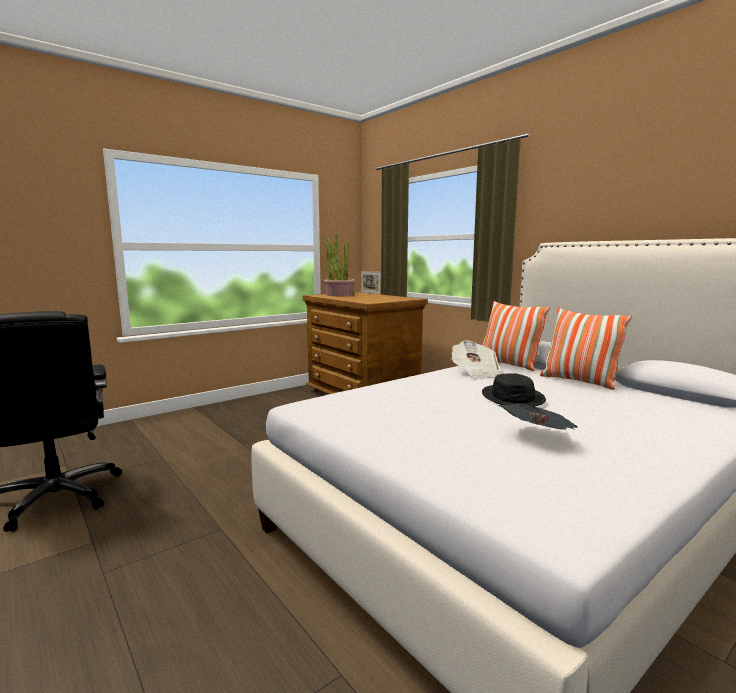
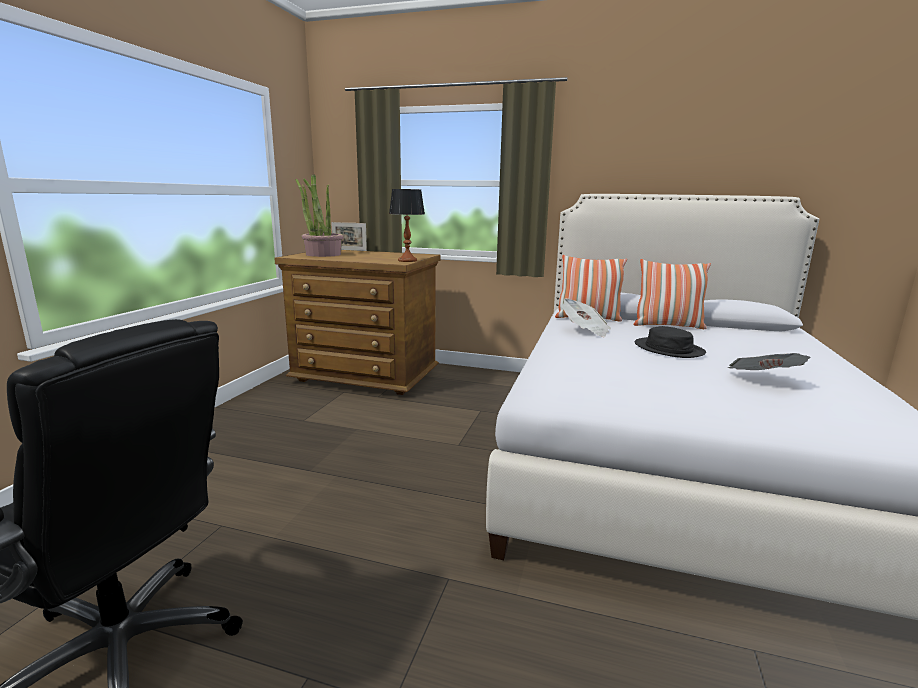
camera: 35 degrees left, 5 degrees up
(380, 301) = (407, 260): none -> table lamp

